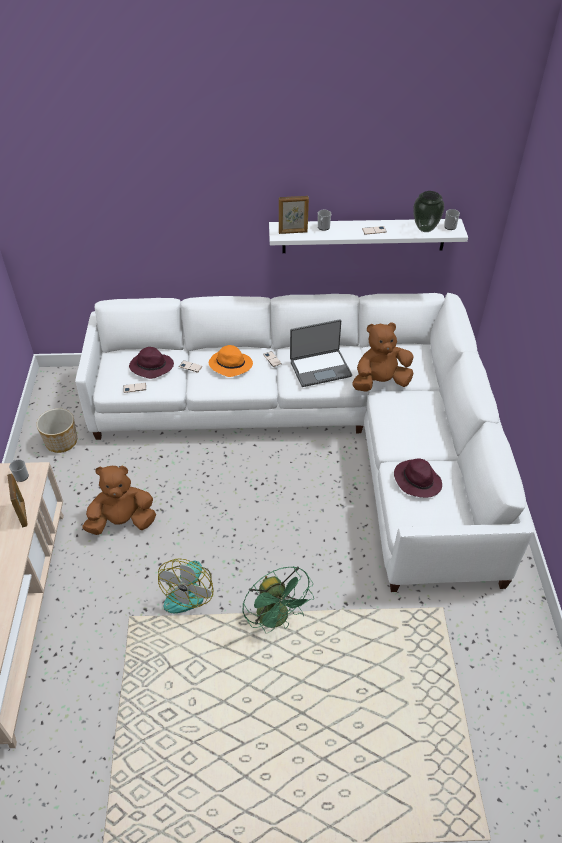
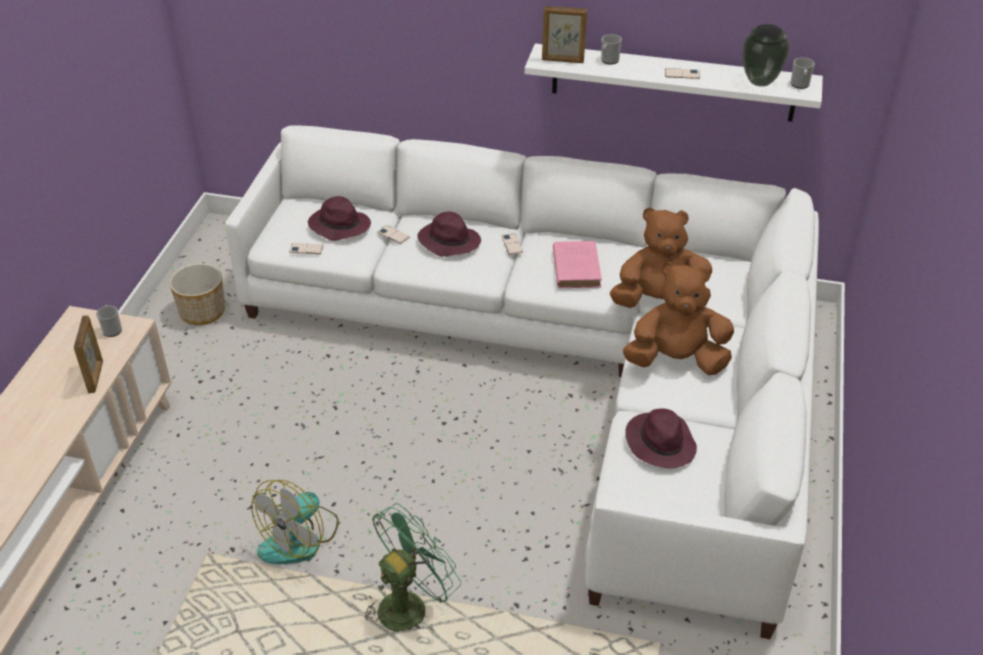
camera: 15 degrees right, 5 degrees down
(122, 521) = (244, 429): brown plush toy -> brown plush toy (676, 360)
(230, 365) = (448, 241): orange hat -> purple hat
(277, 619) = (409, 604): green fan -> green fan turned 120 degrees counterclockwise
(320, 368) = (576, 267): laptop -> pink book

